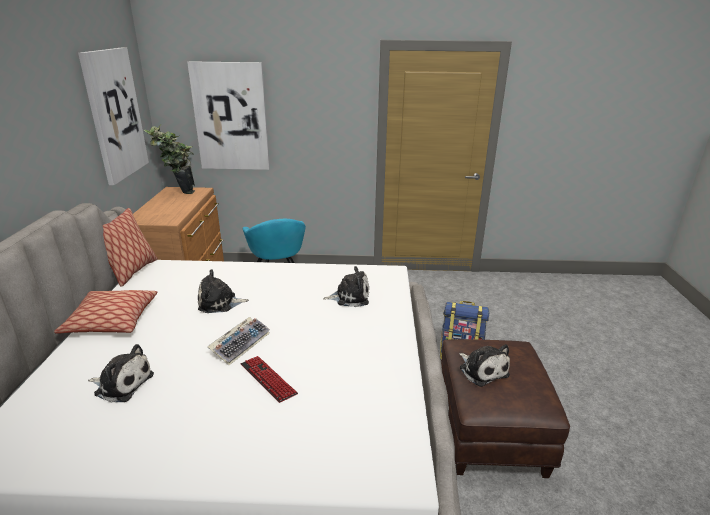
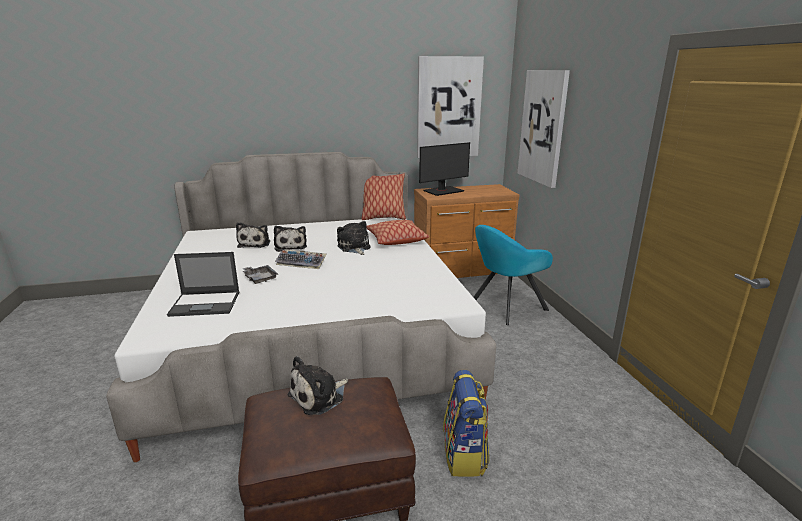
camera: 75 degrees right, 5 degrees down
(111, 321) = (319, 227): pillow -> pillow (396, 240)
(154, 213) = (443, 191): none -> monitor
(178, 193) = (491, 188): potted plant -> none
(268, 379) = (260, 278): keyboard -> grey tray
(325, 427) = (206, 304): none -> laptop
(350, 297) = (391, 290): plush toy -> plush toy (290, 246)

